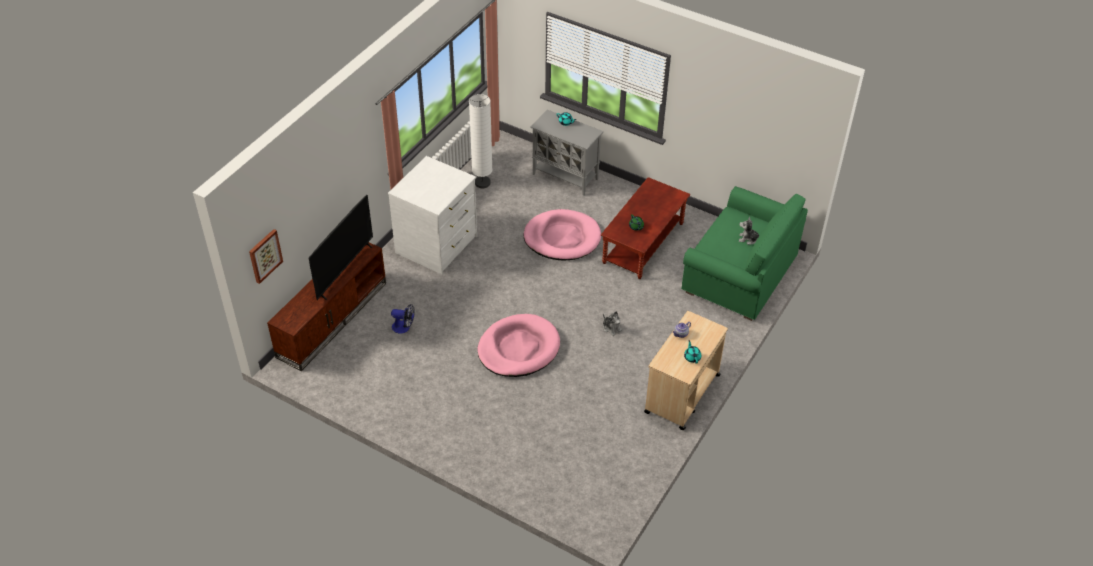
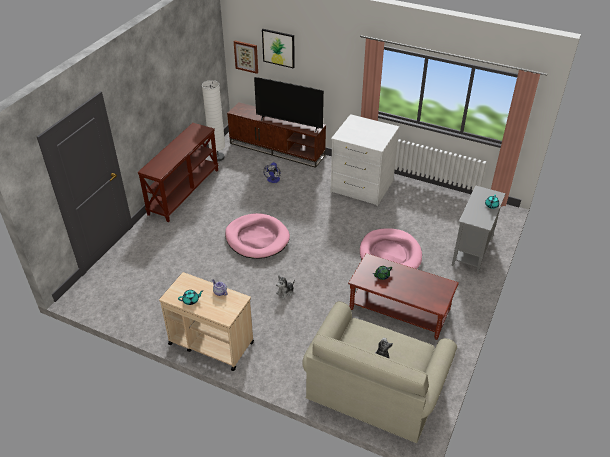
camera: 85 degrees right, 5 degrees down
(296, 205) = (278, 48): none -> picture
(407, 424) = (183, 191): none -> brown console table
(482, 183) = (443, 203): white floor lamp -> white floor lamp (218, 157)
(739, 274) = (374, 389): green sofa -> beige sofa

